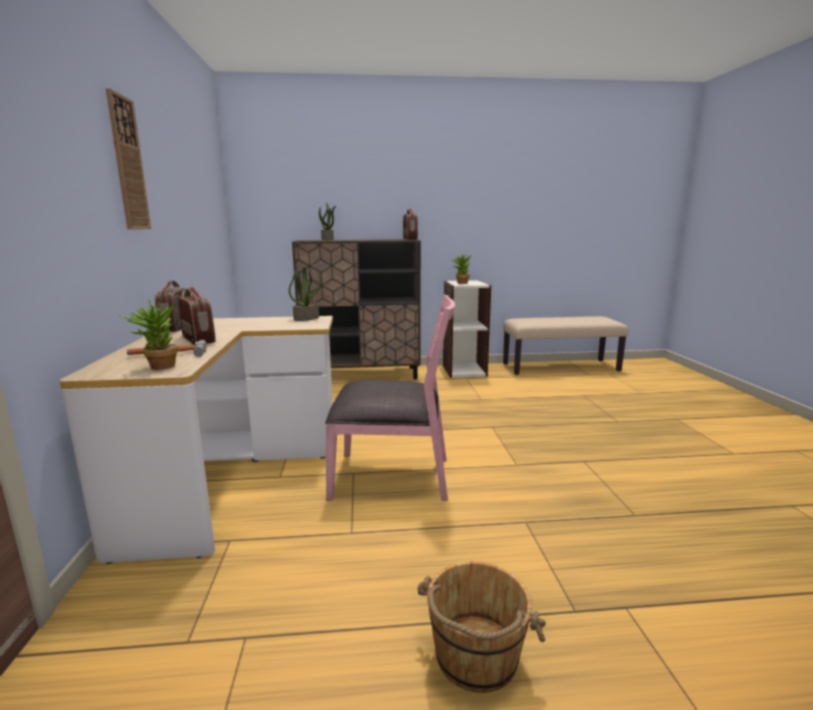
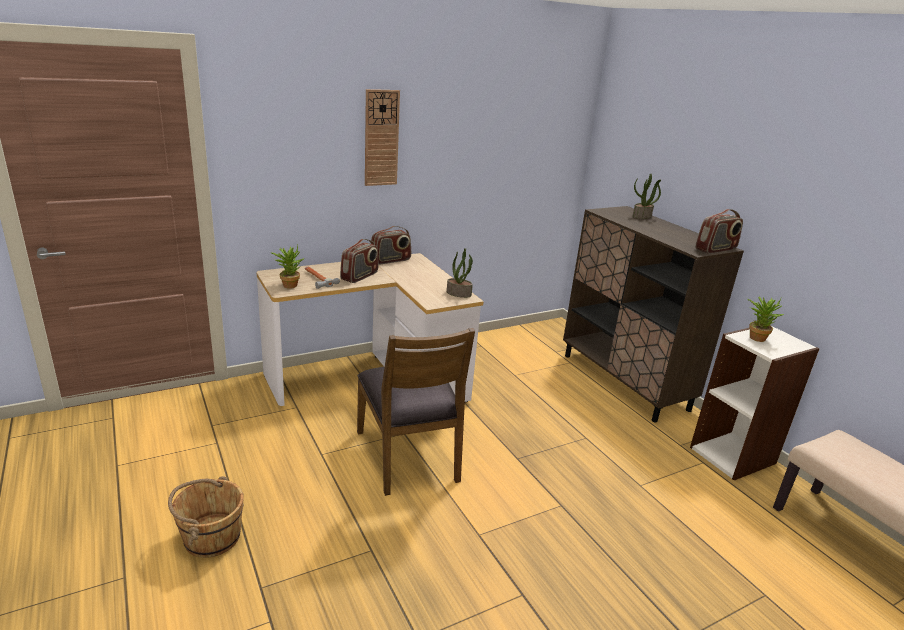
camera: 65 degrees right, 10 degrees up
(392, 476) = (409, 455): pink chair -> brown chair

